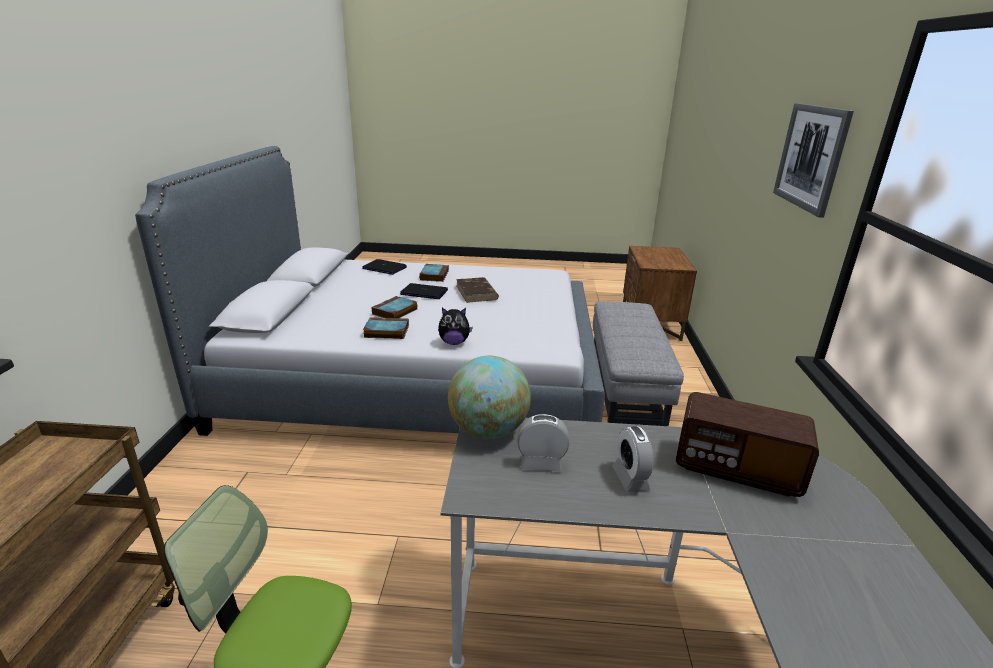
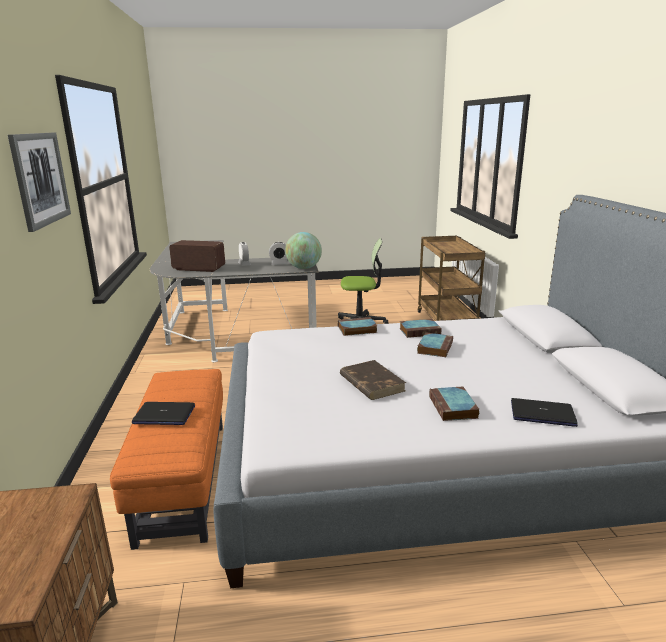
camera: 170 degrees right, 5 degrees down
(424, 292) = (432, 374): laptop -> laptop (164, 415)
(454, 342) = (356, 329): plush toy -> book
(624, 389) = (184, 478): grey ottoman -> orange ottoman

